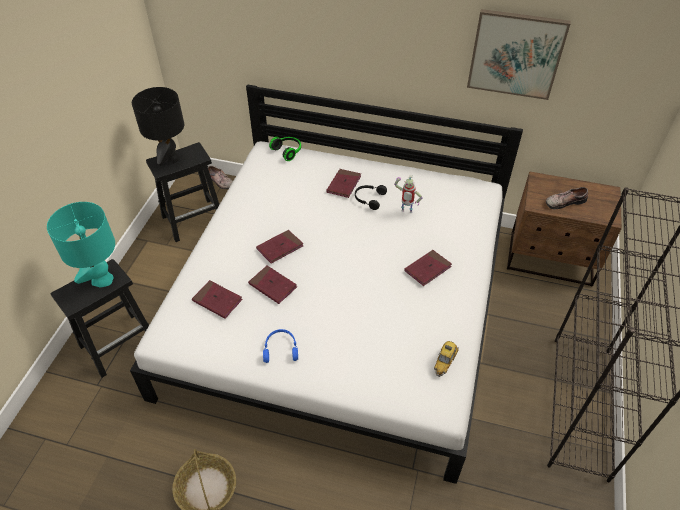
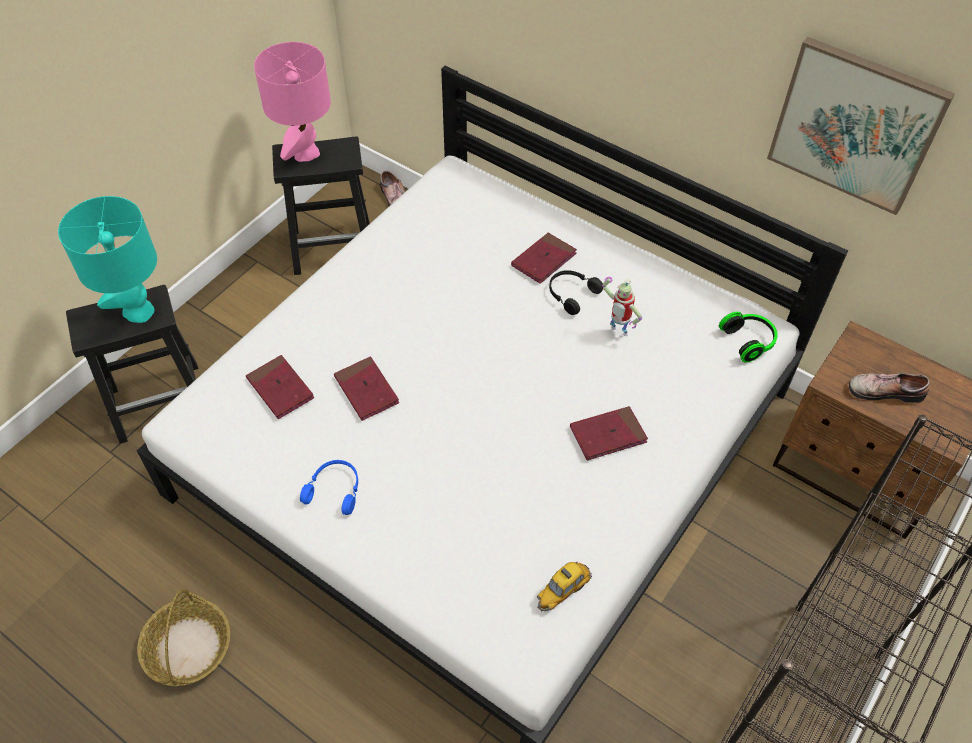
camera: 20 degrees right, 5 degrees up
(170, 159) = (306, 153): black table lamp -> pink table lamp
(280, 248) = (403, 334): red book -> none
(288, 151) = (484, 183): headphones -> headphones (749, 341)

